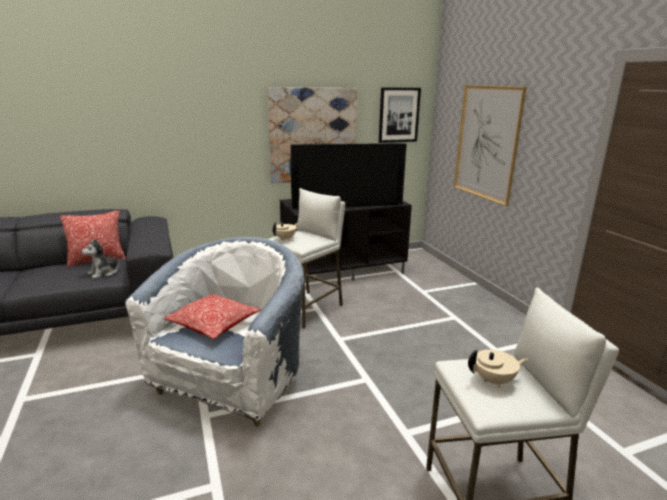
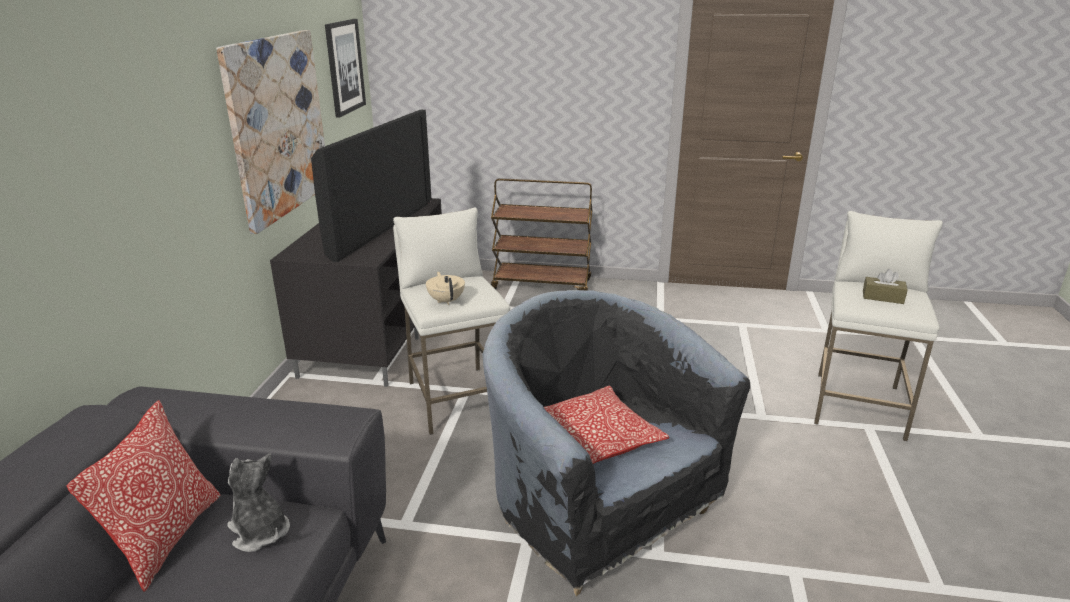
camera: 60 degrees left, 5 degrees up
(104, 273) = (260, 532): plush toy -> plush toy turned 150 degrees clockwise
(233, 383) = (598, 512): white armchair -> black armchair
(471, 294) = (542, 285): none -> brown cart
(487, 143) = (503, 89): picture -> none
(494, 380) = (882, 297): beige teapot -> brown tissue box

